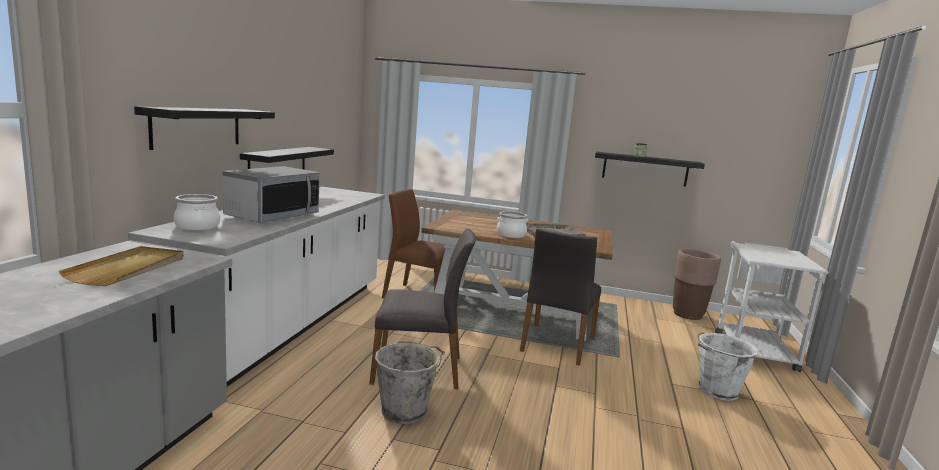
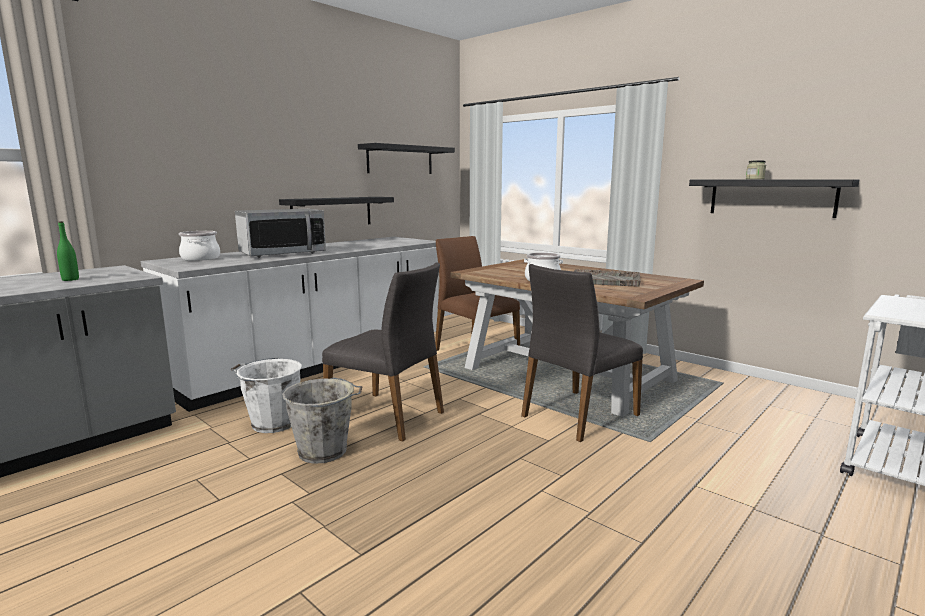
camera: 30 degrees right, 0 degrees up
(129, 269) = (70, 279): beige tray -> green bottle
(197, 127) = (223, 173): black shelf -> black shelf (400, 160)
(688, 314) = (834, 407): brown planter -> none
(716, 391) = (763, 509): white bucket -> white bucket (272, 423)

